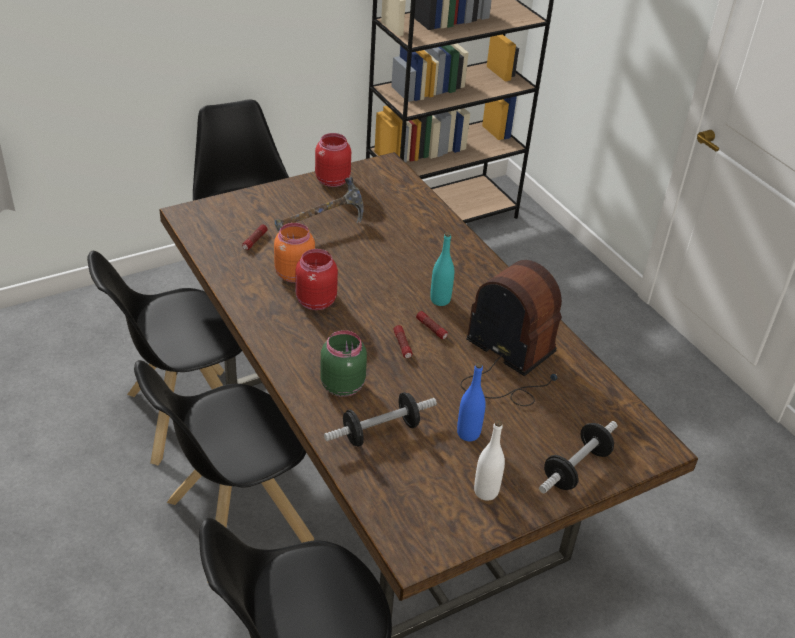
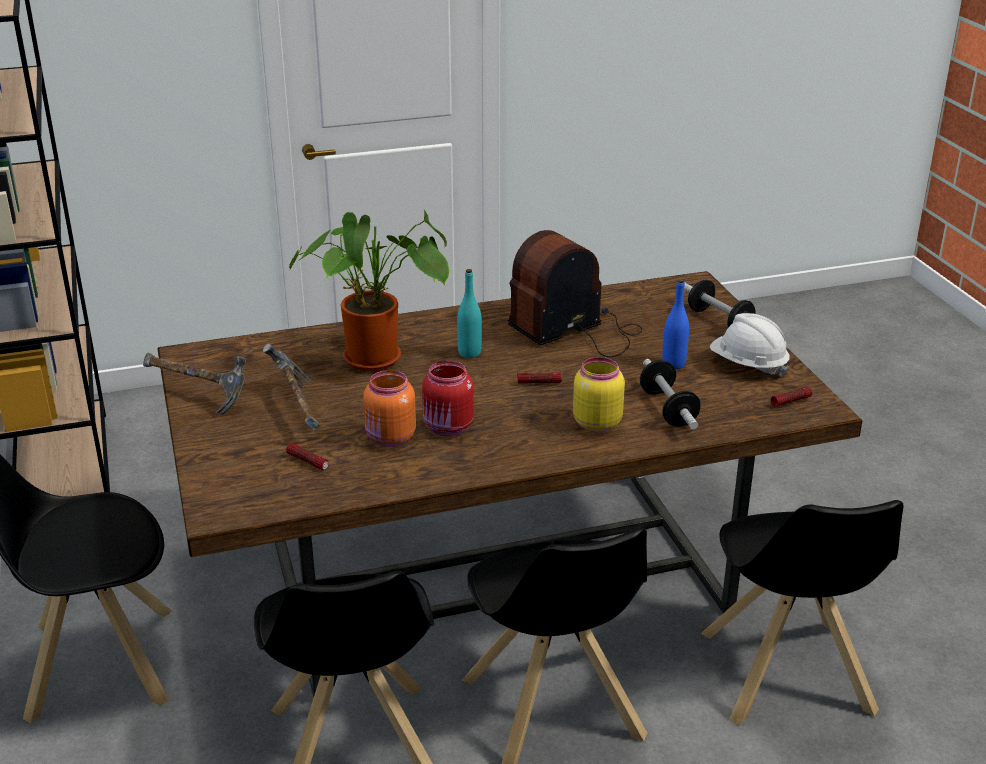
camera: 75 degrees left, 10 degrees down
(331, 180) = (198, 395): red jar -> hammer
(343, 385) = (595, 423): green jar -> yellow jar
(413, 253) = (379, 358): none -> potted plant
(431, 329) = (516, 363): flashlight -> flashlight (791, 401)
(486, 491) = (748, 365): white bottle -> white hard hat

